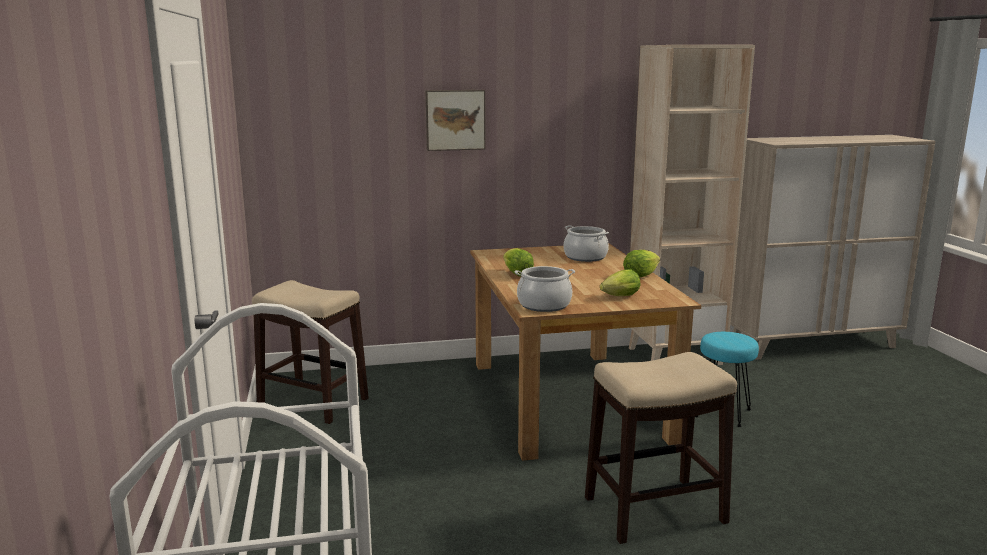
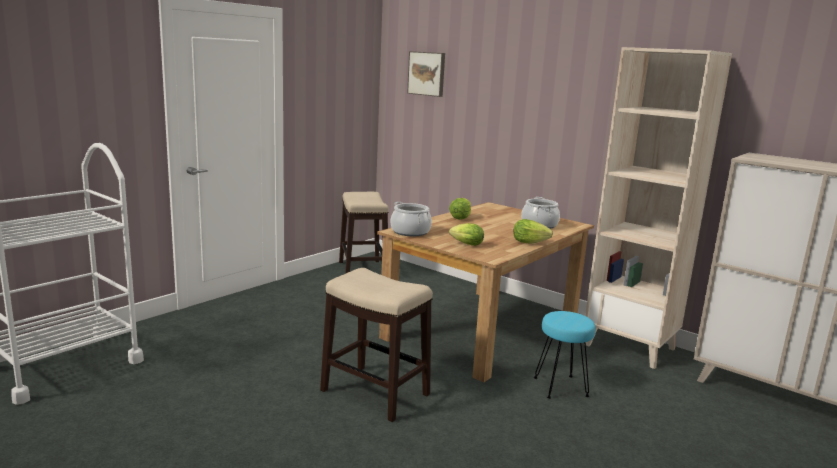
camera: 50 degrees right, 0 degrees up
(455, 119) = (496, 101): picture -> picture (427, 73)

